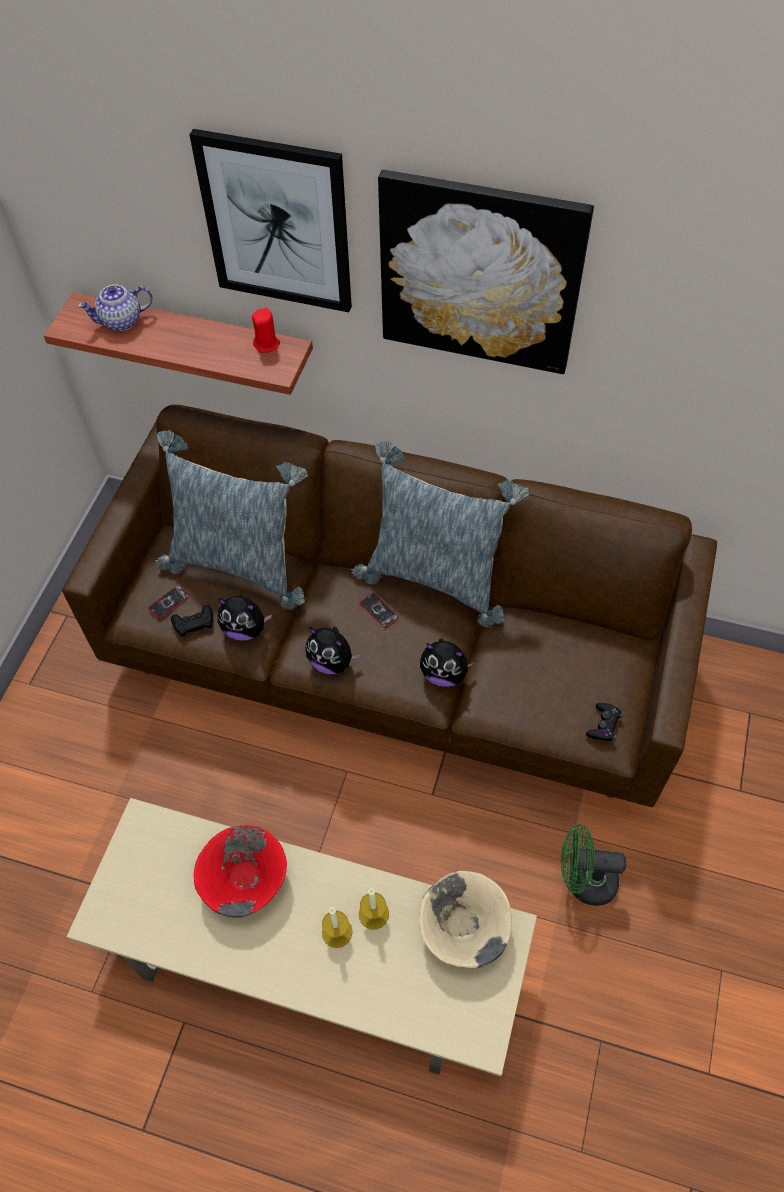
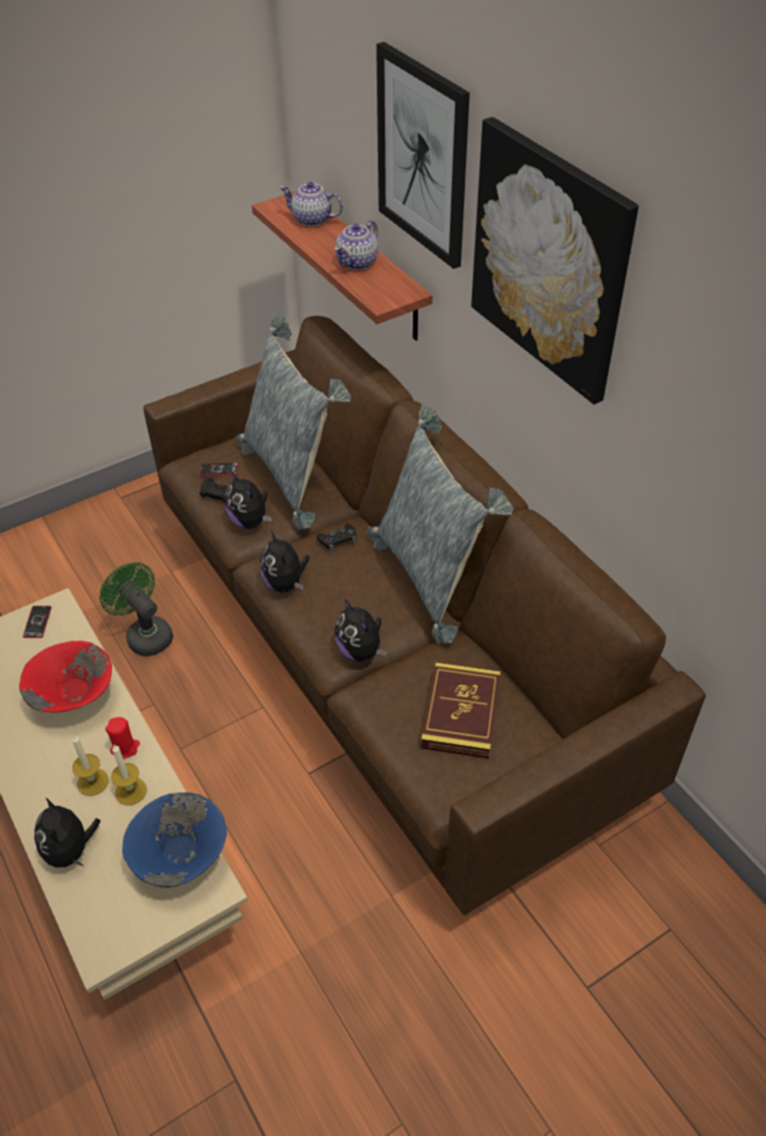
camera: 40 degrees right, 10 degrees down
(214, 343) = (357, 262): none -> teapot
(267, 344) = (395, 281): red candle -> red candle (125, 748)
(379, 610) = (360, 571): phone -> phone (37, 622)
(380, 994) = (71, 851): none -> plush toy
(463, 929) = (180, 857): beige bowl -> blue bowl
(561, 669) = (461, 713): none -> book
(583, 881) = (359, 940): green fan -> green fan (145, 634)
(604, 725) = (449, 783): black game controller -> black game controller (338, 540)

